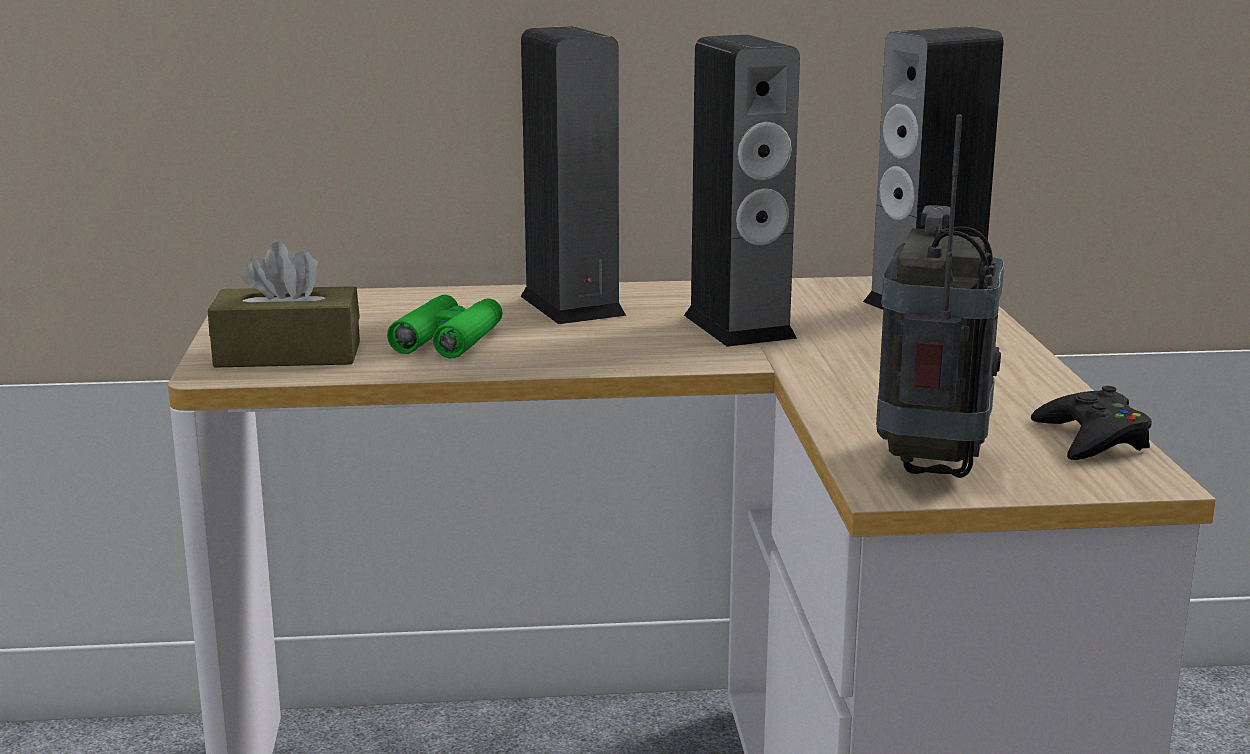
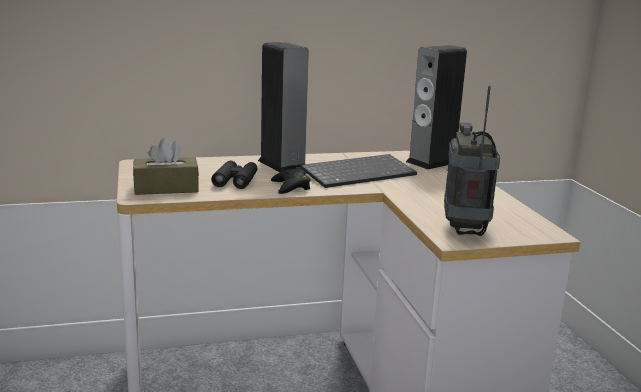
camera: 10 degrees left, 0 degrees up
(448, 340) = (235, 180): green binoculars -> black binoculars
(739, 326) = (359, 173): speaker -> keyboard
(1092, 439) = (523, 218): black game controller -> black game controller (291, 186)

